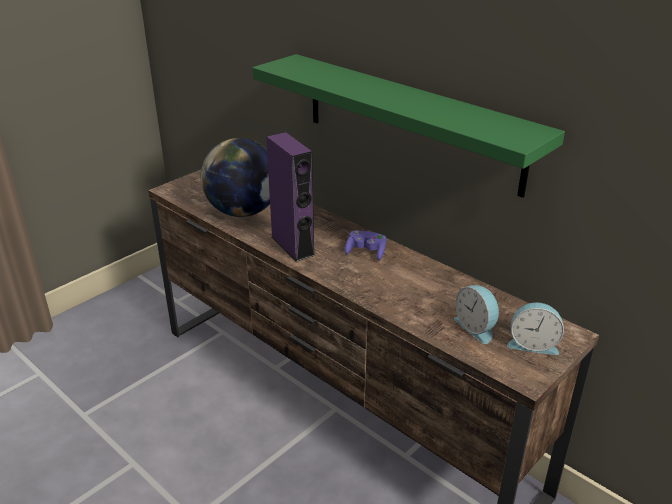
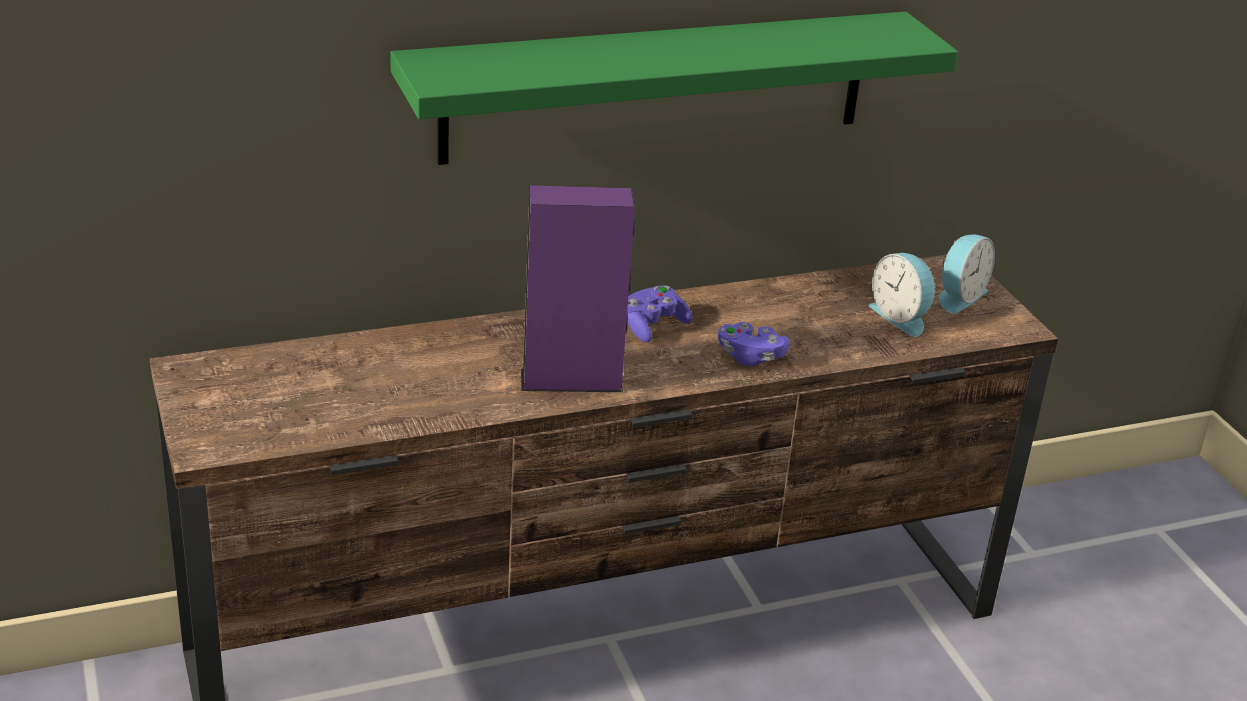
camera: 65 degrees left, 0 degrees up
(243, 212) = (401, 391): globe -> none
(369, 288) = (750, 357): none -> purple game controller
(476, 327) = (901, 317): alarm clock -> alarm clock turned 60 degrees clockwise

